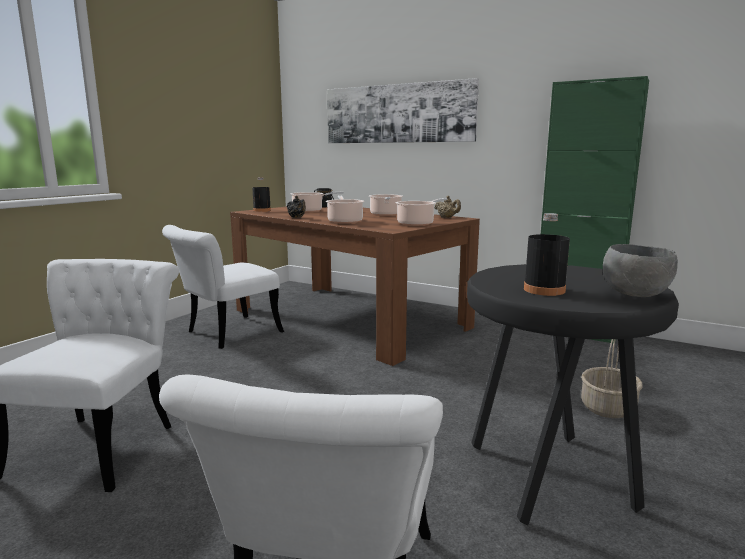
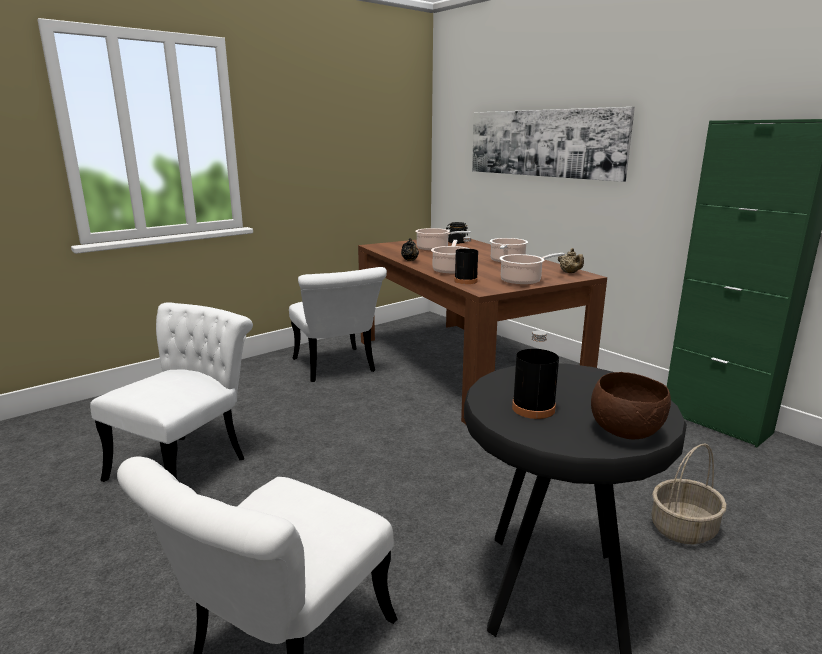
camera: 20 degrees right, 5 degrees up
(225, 334) = (337, 368): white chair -> white chair turned 90 degrees counterclockwise
(262, 210) = (389, 245): black bottle -> black bottle (465, 281)
(636, 295) = (627, 432): grey bowl -> brown bowl

